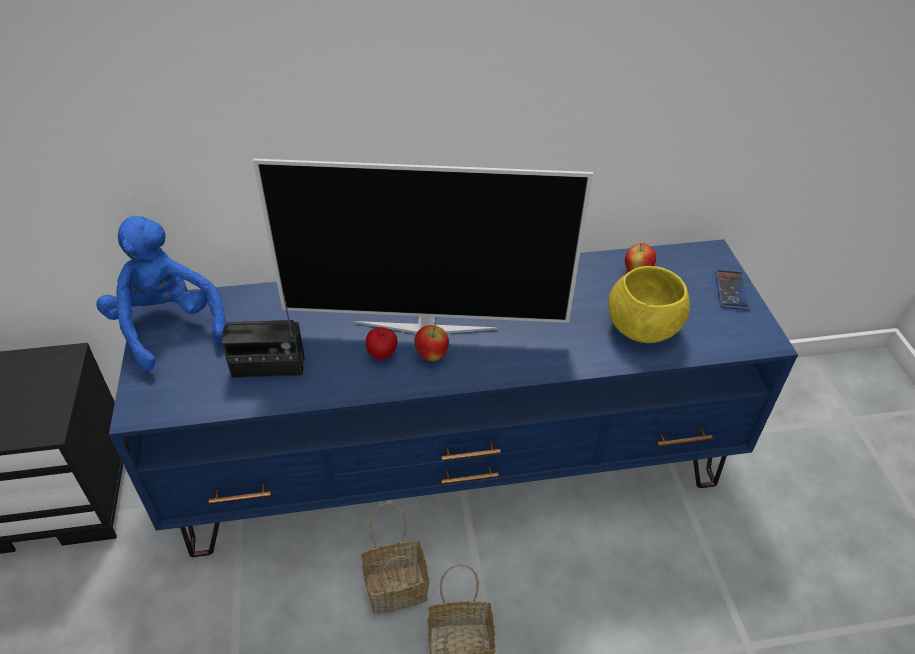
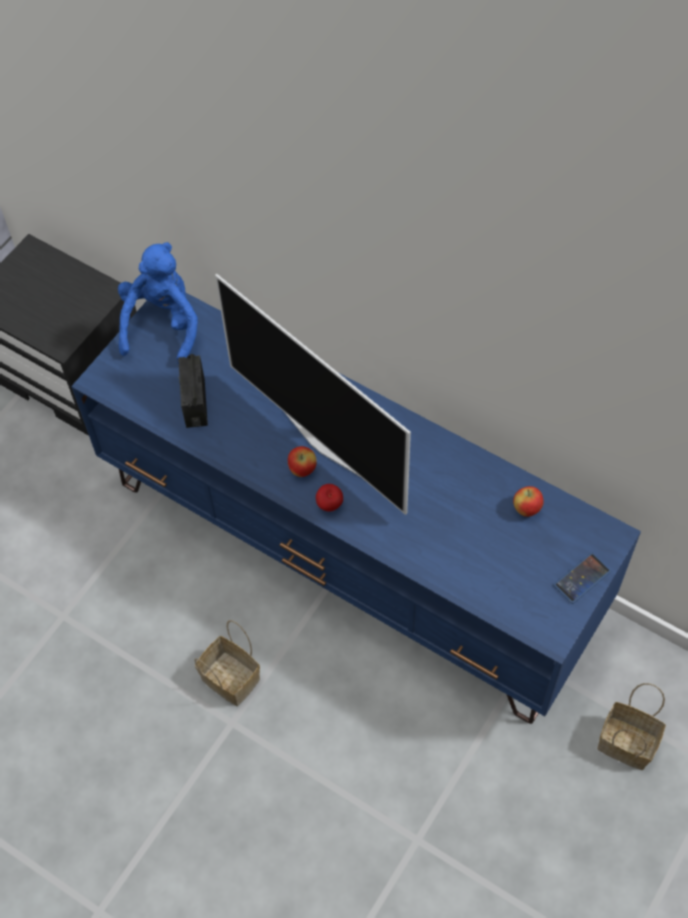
camera: 45 degrees right, 15 degrees up
(268, 367) = (195, 402): radio -> radio turned 45 degrees clockwise
(382, 355) = (272, 445): apple -> apple (329, 505)
(398, 586) = (229, 608): basket -> basket (629, 743)
(642, 328) = (470, 557): yellow bowl -> none

